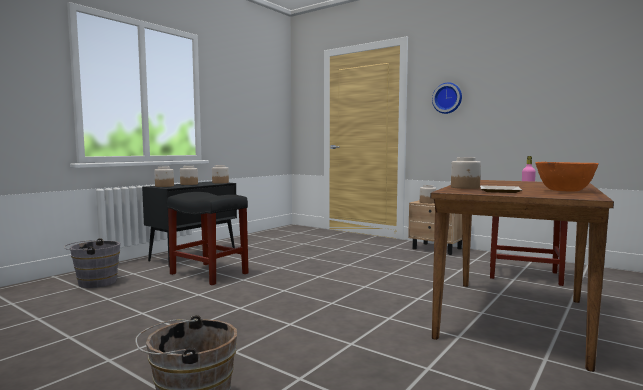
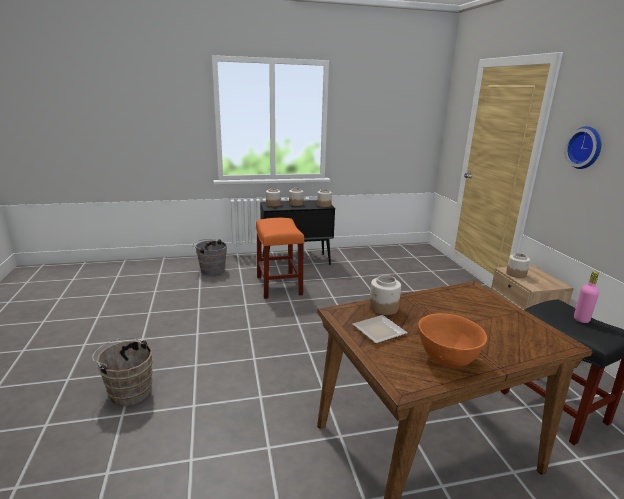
camera: 40 degrees right, 15 degrees up
(210, 273) = (279, 286): black stool -> orange stool

